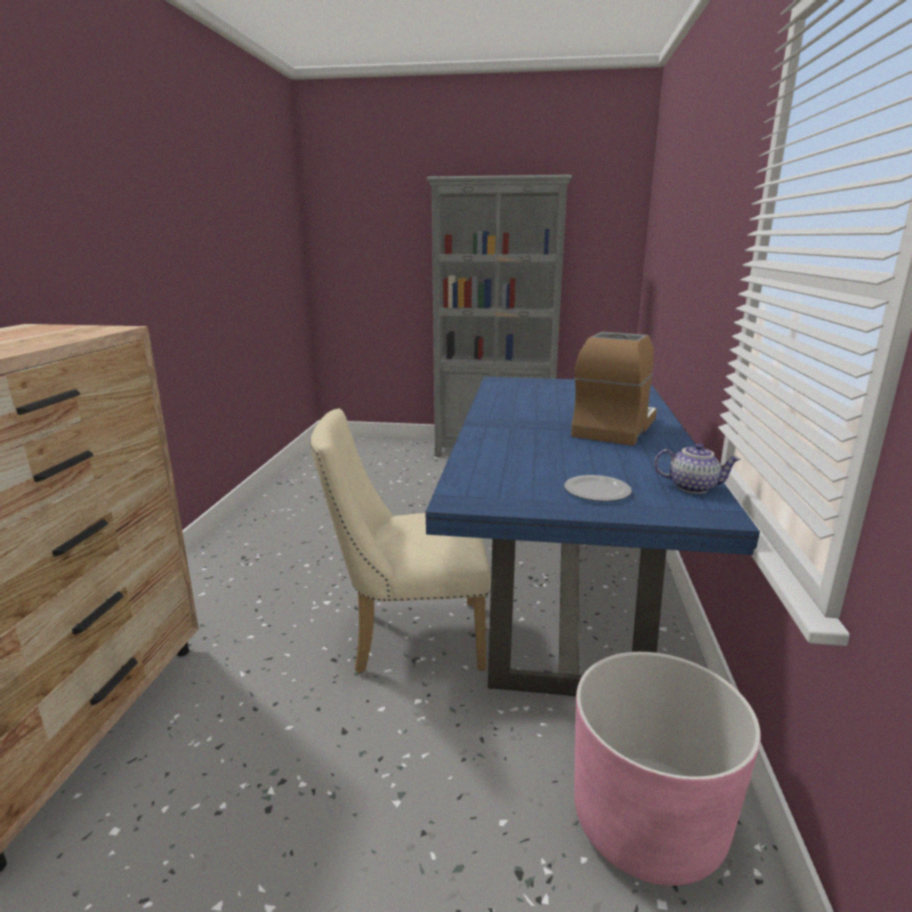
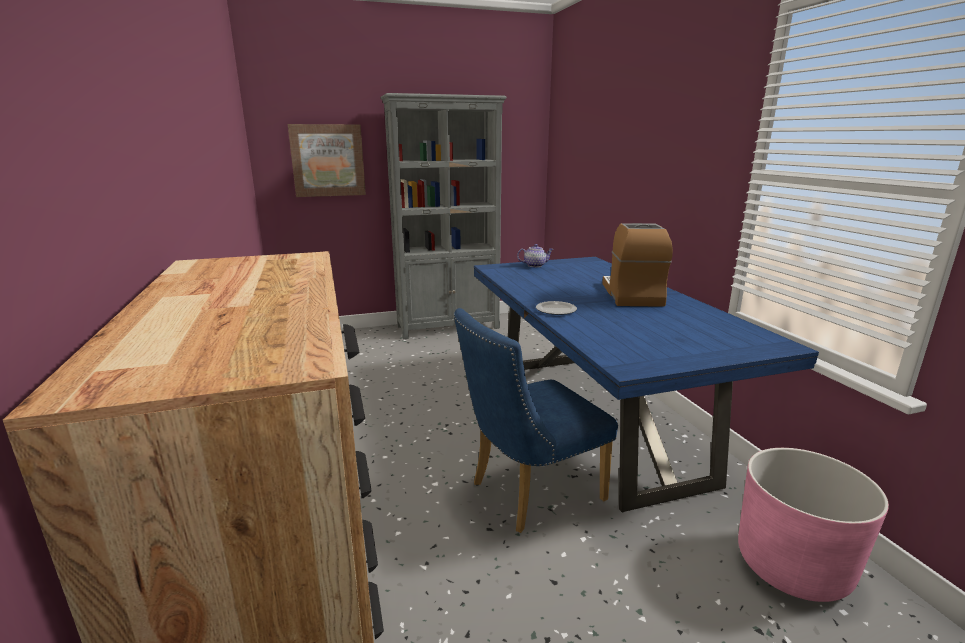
camera: 25 degrees left, 0 degrees up
(379, 253) = (328, 160): none -> picture
(407, 637) = (528, 493): beige chair -> blue chair
(596, 491) = (697, 343): plate -> plate (556, 310)
(693, 487) = (743, 329): teapot -> teapot (535, 265)

